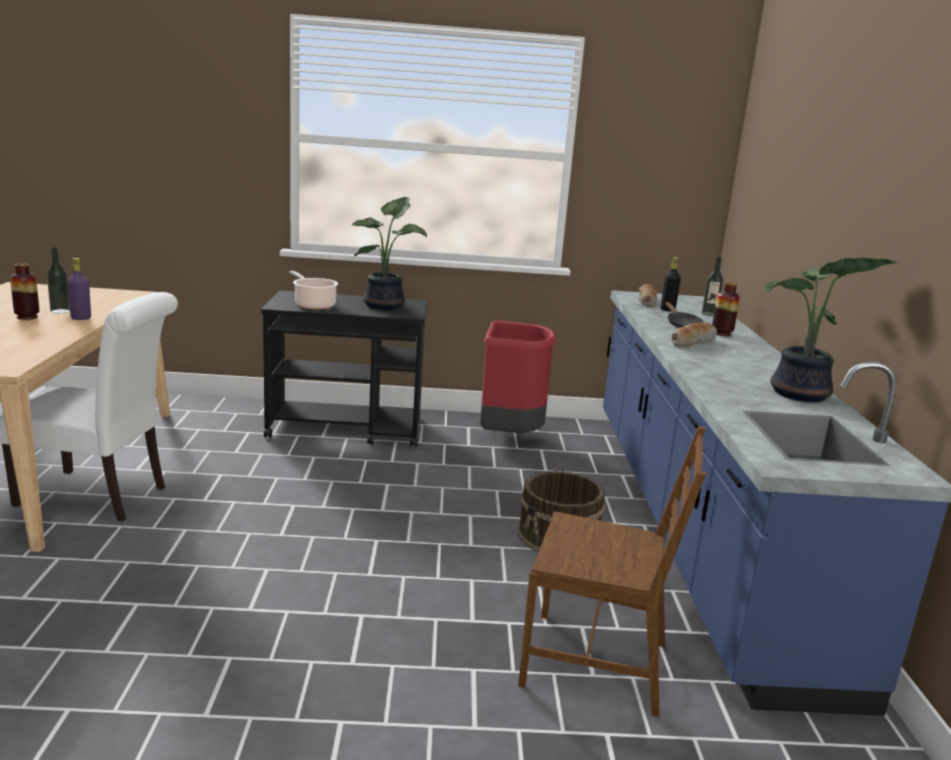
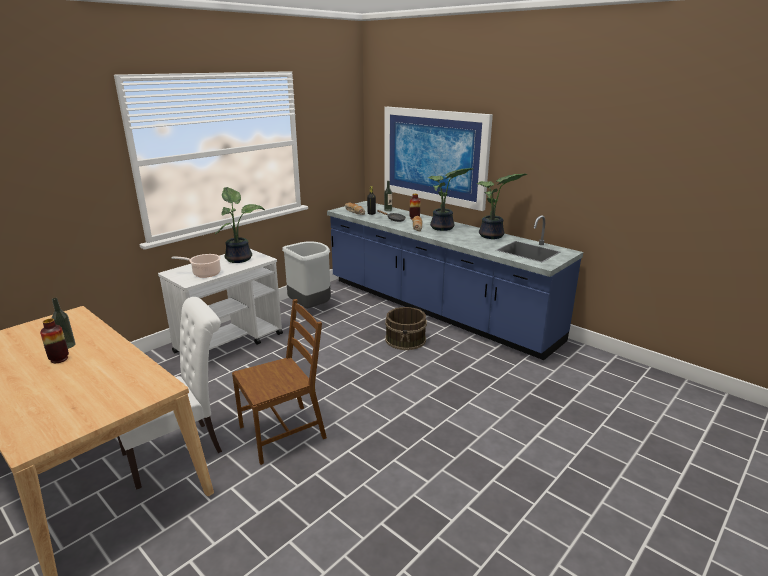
camera: 45 degrees left, 5 degrees up
(81, 318) = (98, 342): purple bottle -> none
(347, 428) = (230, 343): black cart -> white cart
(509, 437) = (310, 308): red trash can -> grey trash can
(596, 662) = (492, 374): brown chair -> brown chair (283, 432)
(734, 357) = (443, 228): none -> potted plant
(795, 215) = (434, 156): none -> picture

